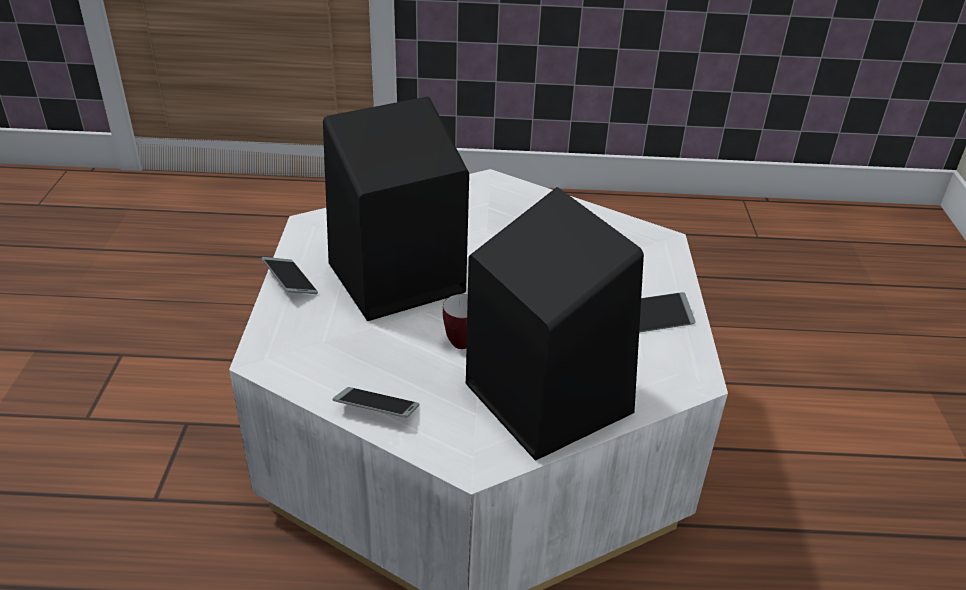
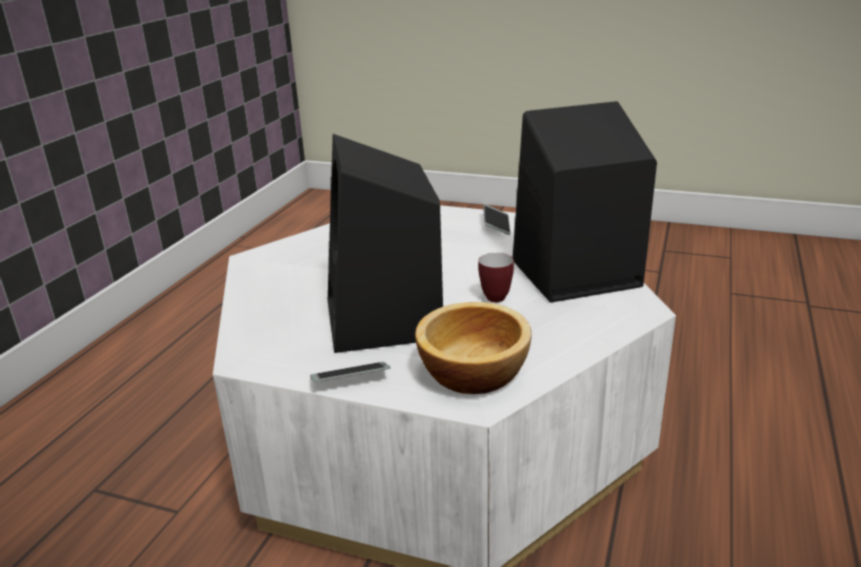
camera: 70 degrees left, 10 degrees down
(314, 347) = (473, 371): none -> bowl
(376, 408) = (572, 345): phone -> none

